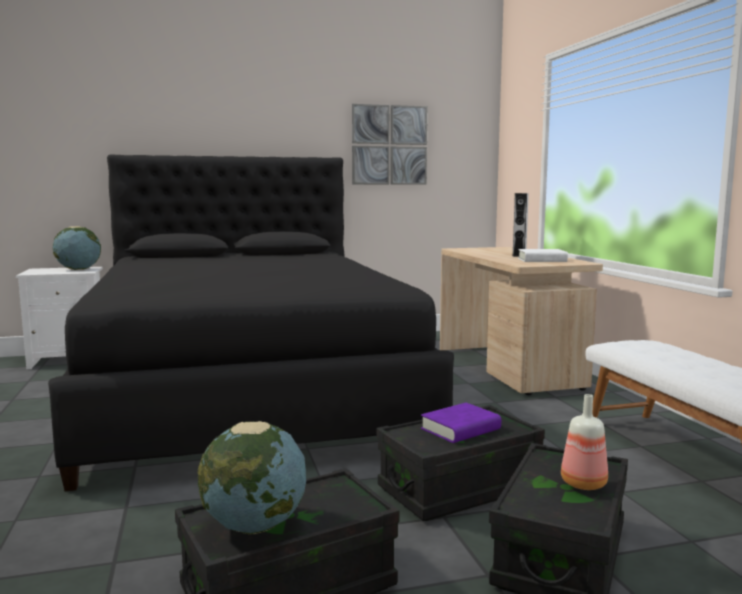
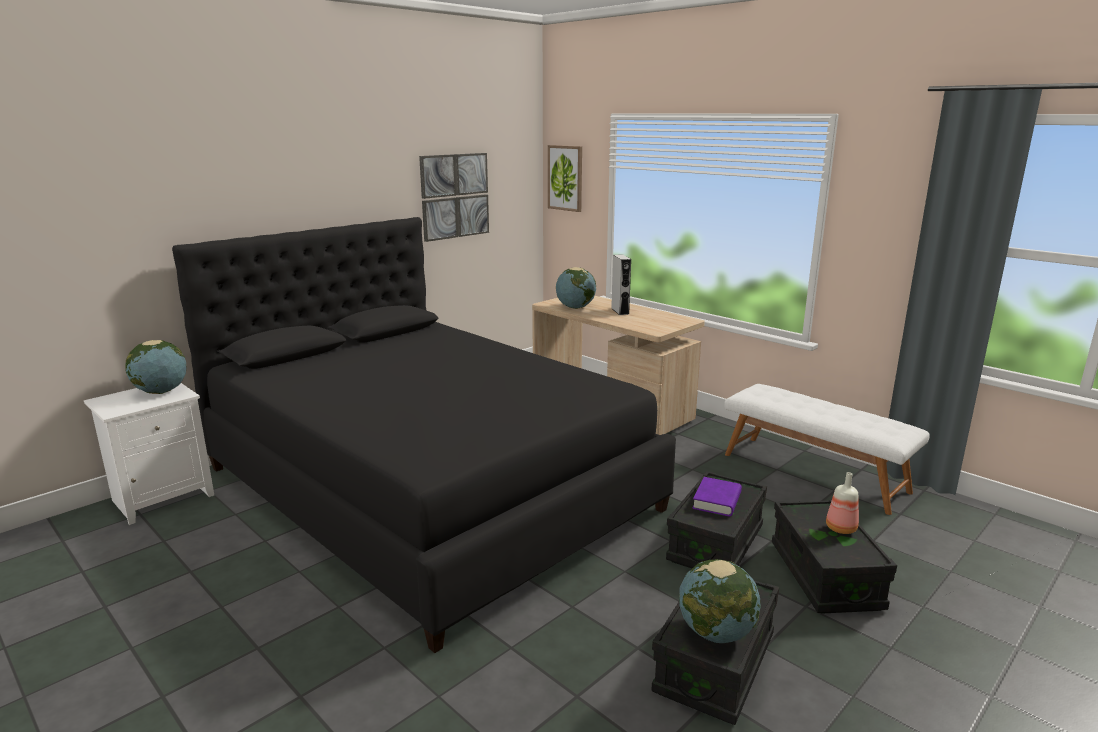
camera: 30 degrees left, 10 degrees up
(478, 251) = (575, 307): none -> globe
(513, 133) = (565, 178): none -> picture
(542, 260) = (653, 320): white book -> none

